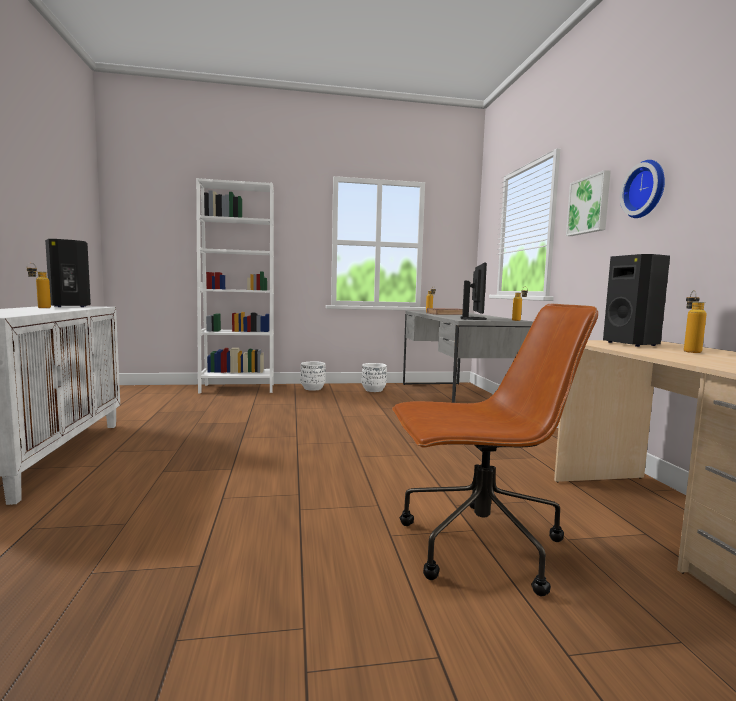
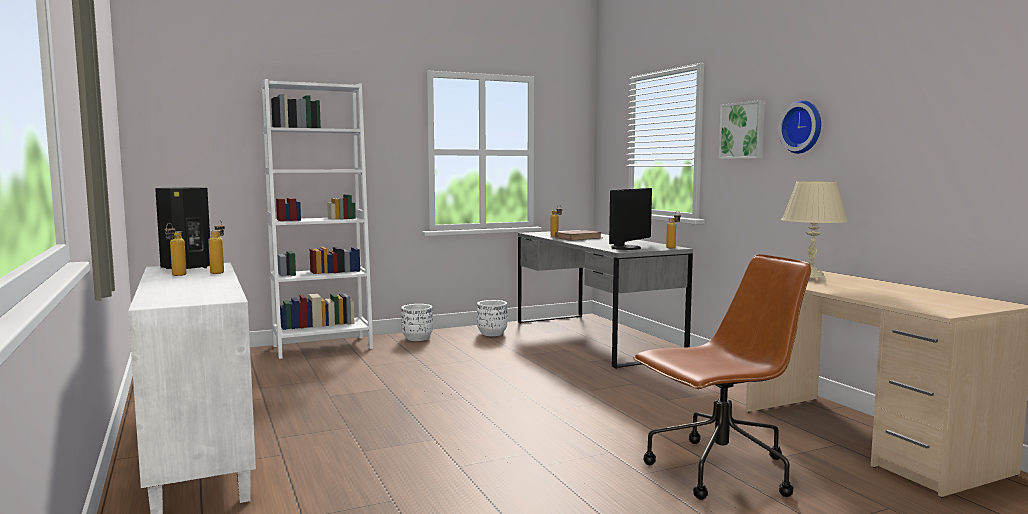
camera: 15 degrees left, 0 degrees up
(474, 319) = (627, 248): monitor -> monitor turned 45 degrees clockwise
(632, 344) = (811, 279): black speaker -> beige table lamp
(689, 351) = (860, 285): bottle -> bottle (219, 272)

